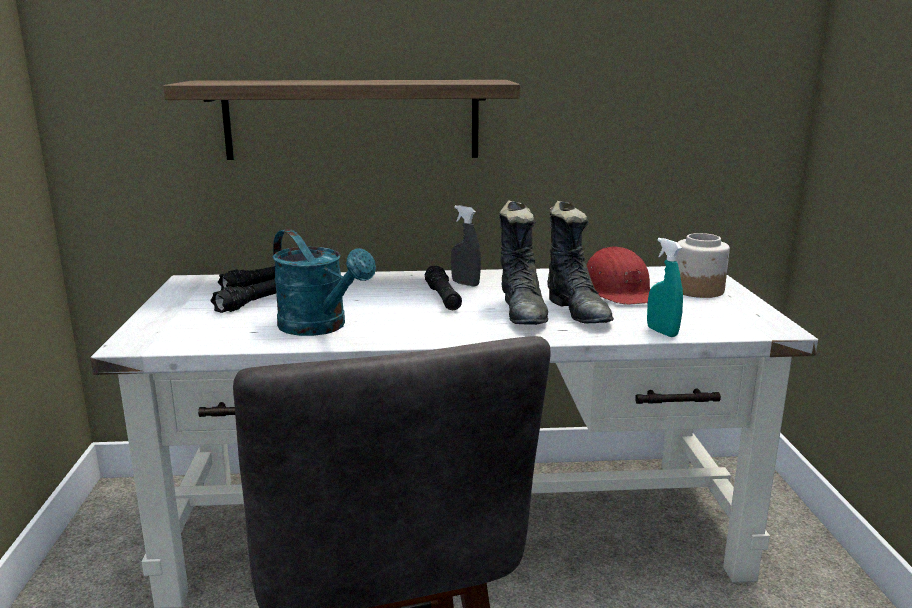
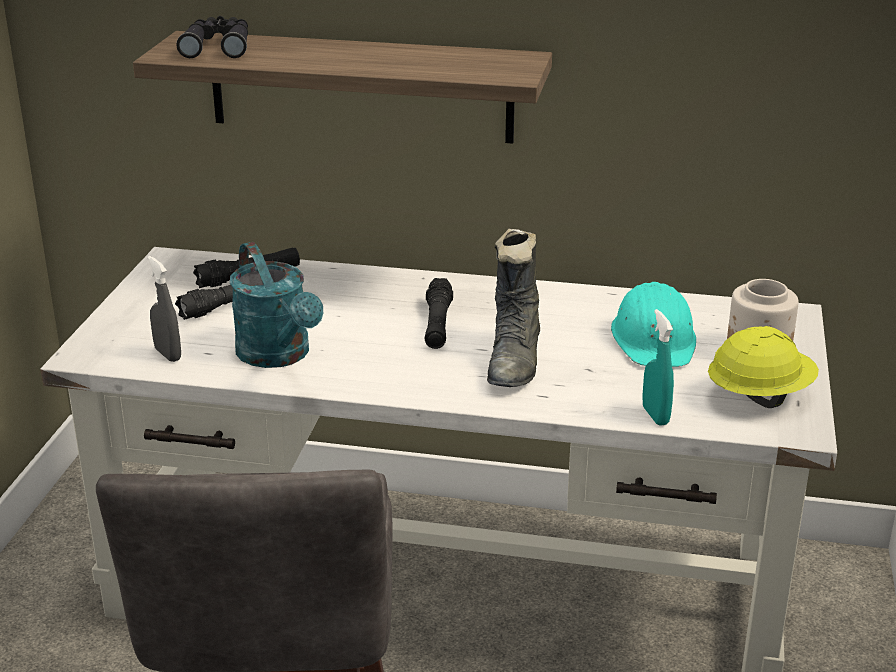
camera: 15 degrees right, 10 degrees up
(234, 81) = (218, 46): none -> black binoculars
(465, 284) = (477, 303): grey spray bottle -> grey spray bottle (168, 354)
(578, 312) = (580, 369): black boot -> none
(617, 291) = (654, 339): red hard hat -> turquoise hard hat
(726, 314) = (759, 396): none -> yellow hard hat

